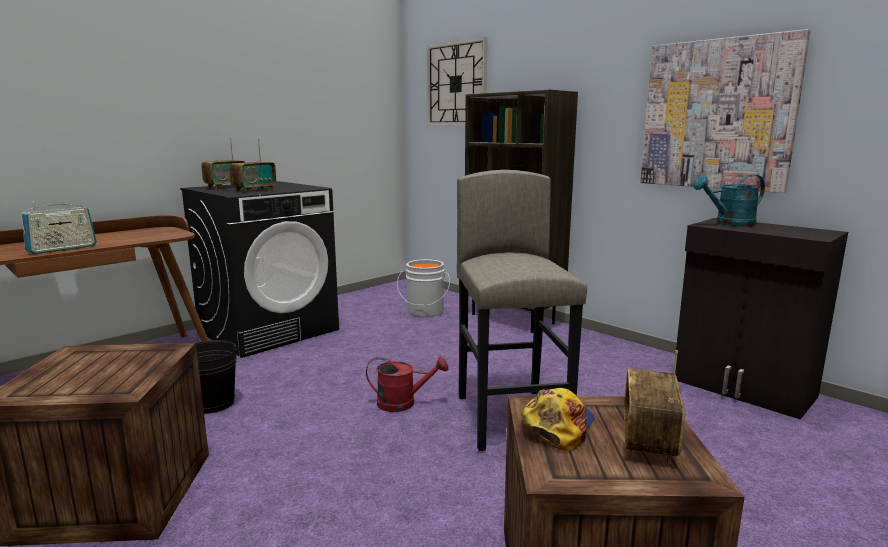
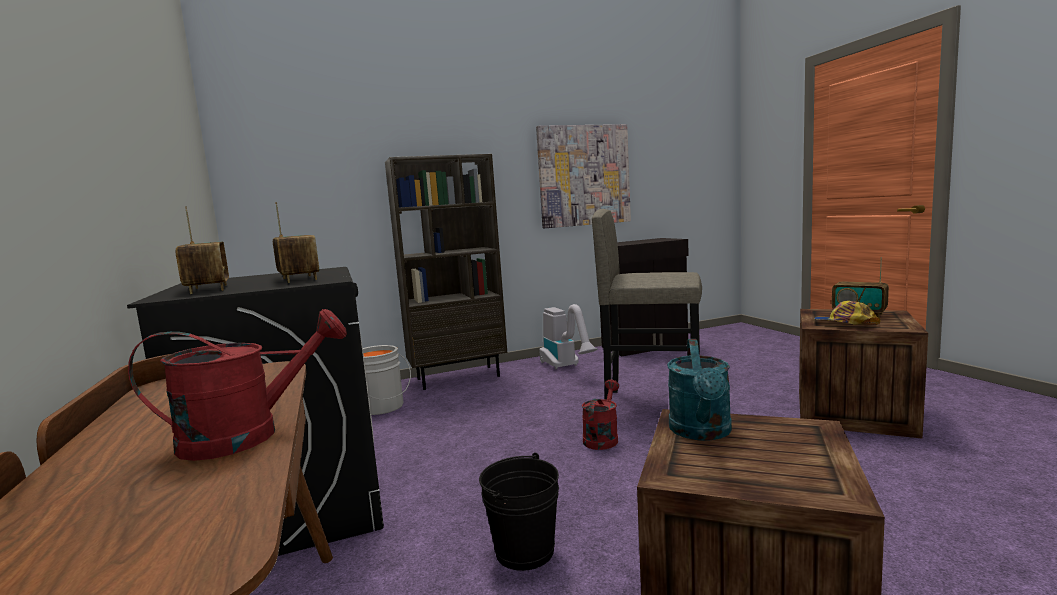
camera: 65 degrees left, 5 degrees down
(62, 249) = (248, 435): radio -> red watering can
(456, 84) = (316, 149): wall clock -> none
(591, 356) = (567, 367): none -> vacuum cleaner
(729, 224) = (623, 243): turquoise watering can -> turquoise watering can (701, 432)

